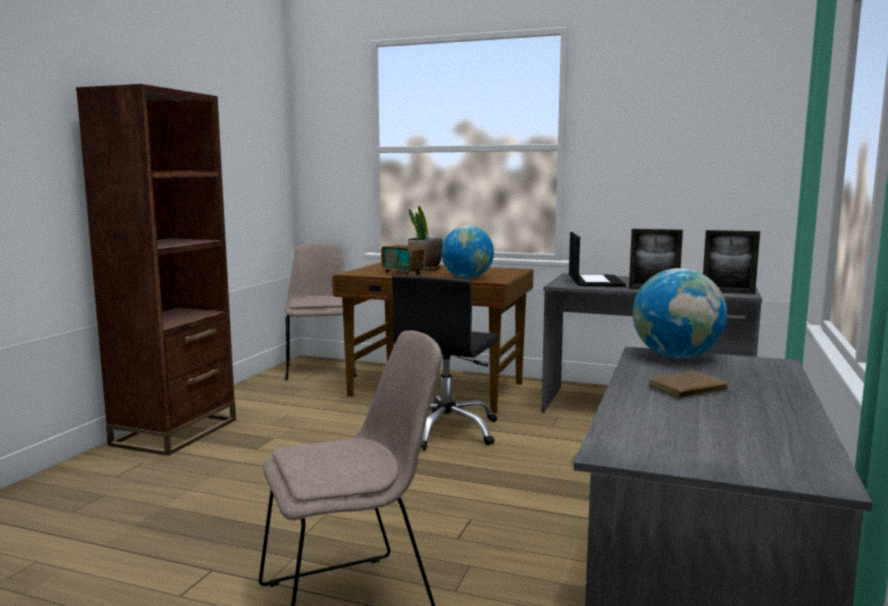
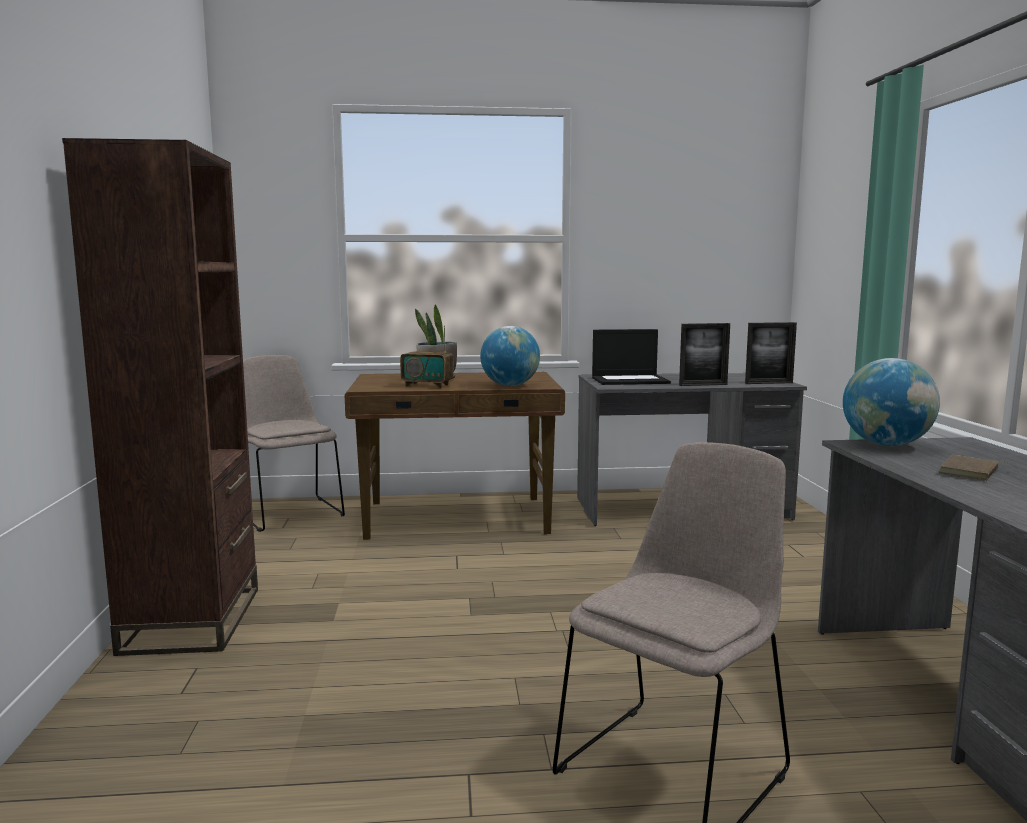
camera: 25 degrees left, 0 degrees up
(446, 430) = (524, 560): black office chair -> none
(594, 281) = (630, 380): laptop -> laptop turned 105 degrees clockwise

